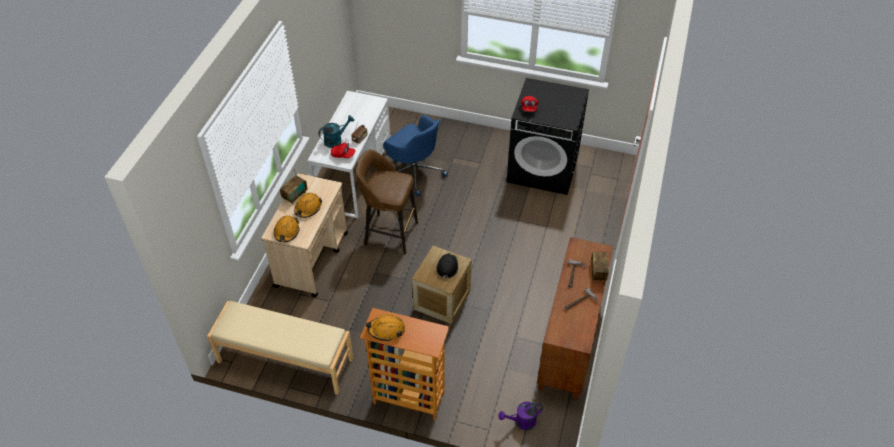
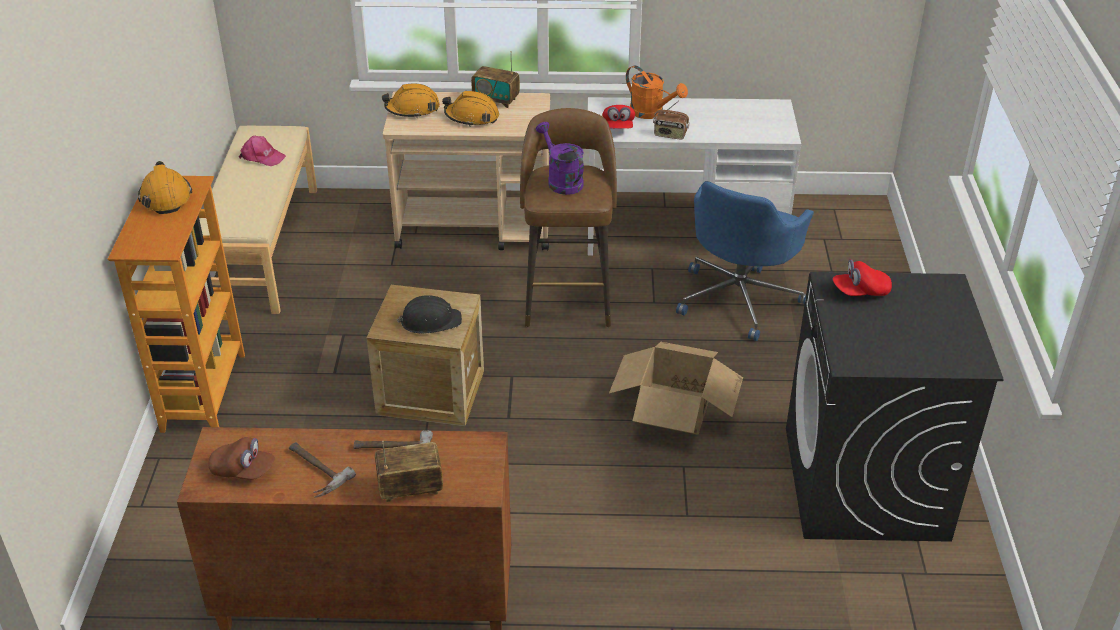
camera: 75 degrees right, 10 degrees down
(257, 324) = (262, 157): none -> pink cap
(336, 140) = (651, 113): turquoise watering can -> orange watering can
(481, 213) = (674, 408): none -> cardboard box
(521, 422) = (160, 551): purple watering can -> purple watering can (561, 181)
(576, 328) = (243, 470): none -> brown cap

